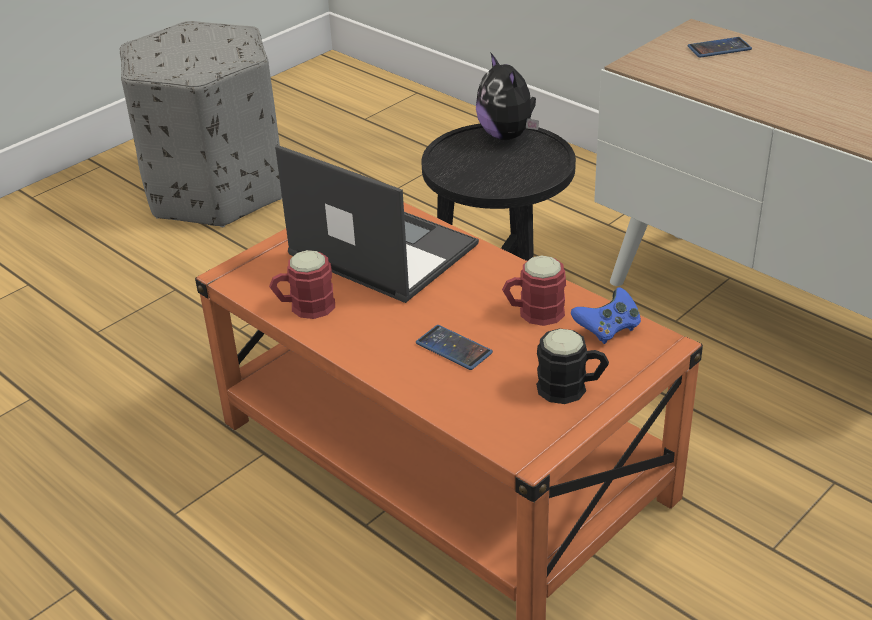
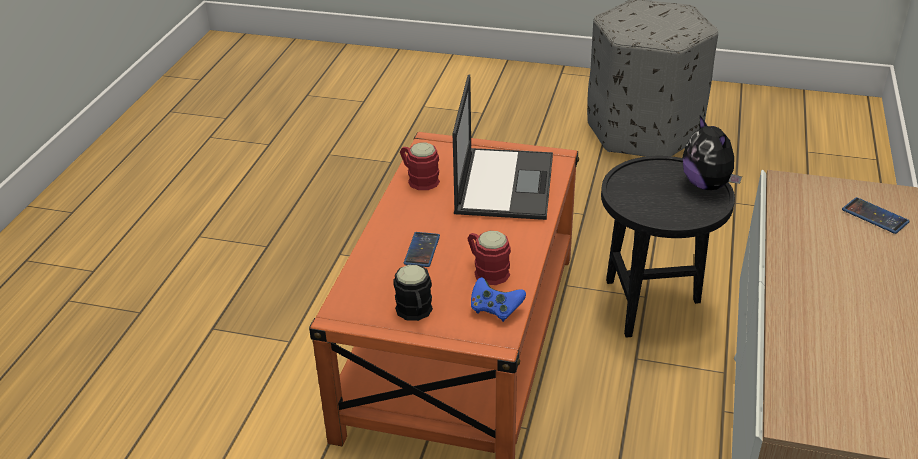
camera: 60 degrees right, 0 degrees up
(507, 135) = (707, 185): plush toy -> plush toy turned 60 degrees counterclockwise

